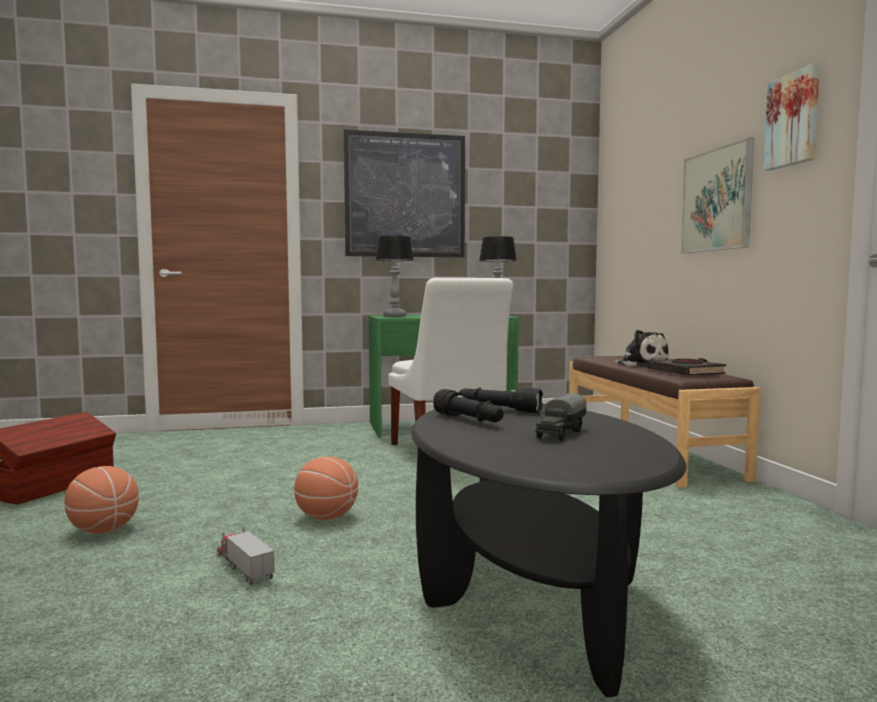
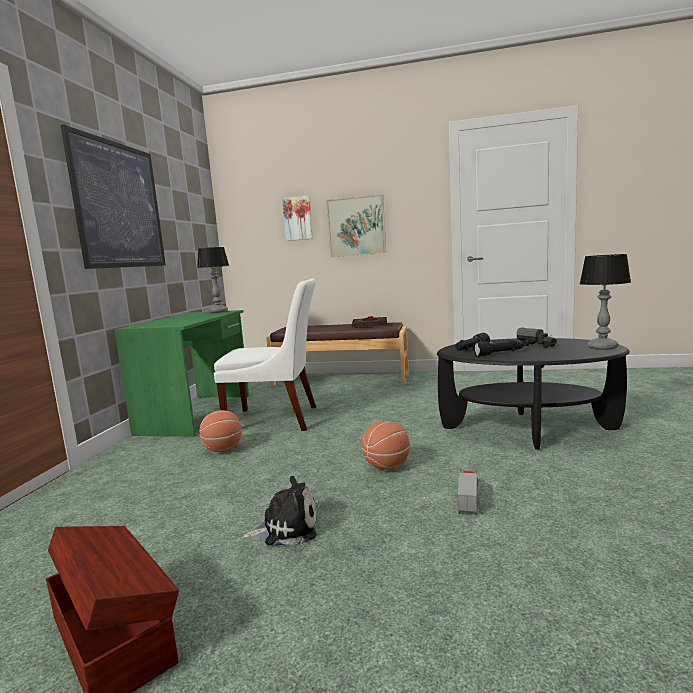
camera: 65 degrees left, 5 degrees up
(103, 530) = (346, 570): basketball -> basketball (222, 450)
(243, 566) = (468, 497): toy truck -> toy truck turned 120 degrees clockwise
(395, 316) = (160, 324): table lamp -> table lamp (602, 347)
(641, 364) = (329, 327): plush toy -> plush toy (286, 528)
(794, 120) = (411, 189): picture -> picture (298, 218)

